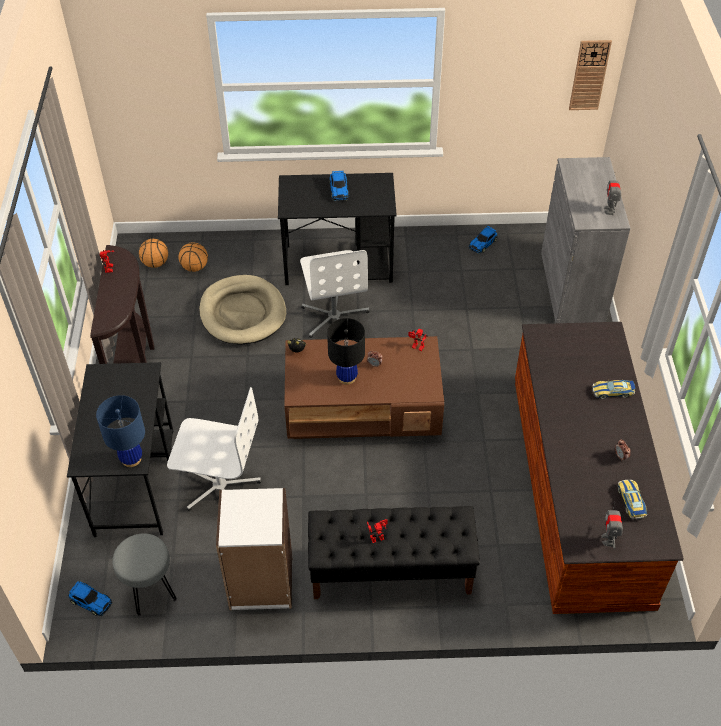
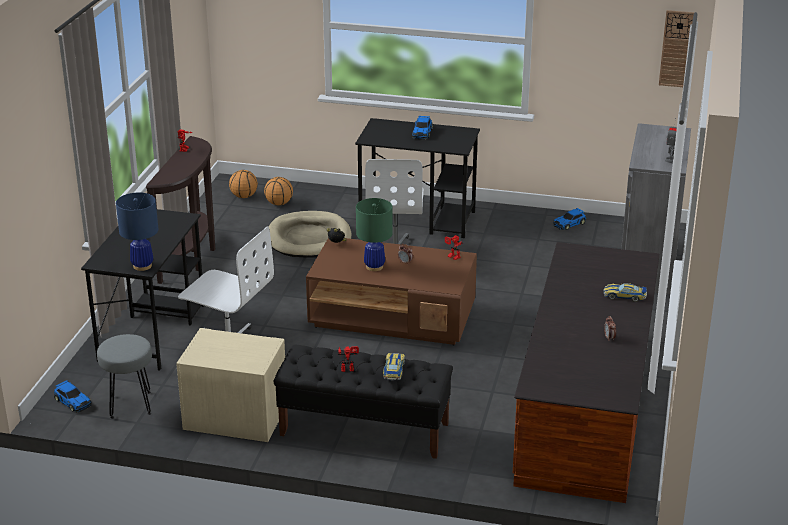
camera: 15 degrees right, 20 degrees down
(261, 583) = (235, 416): white bookcase -> beige nightstand
(347, 378) = (374, 267): black table lamp -> green table lamp
(608, 539) = (566, 388): toy robot -> none
(631, 501) = (604, 368): toy car -> toy car (394, 370)

